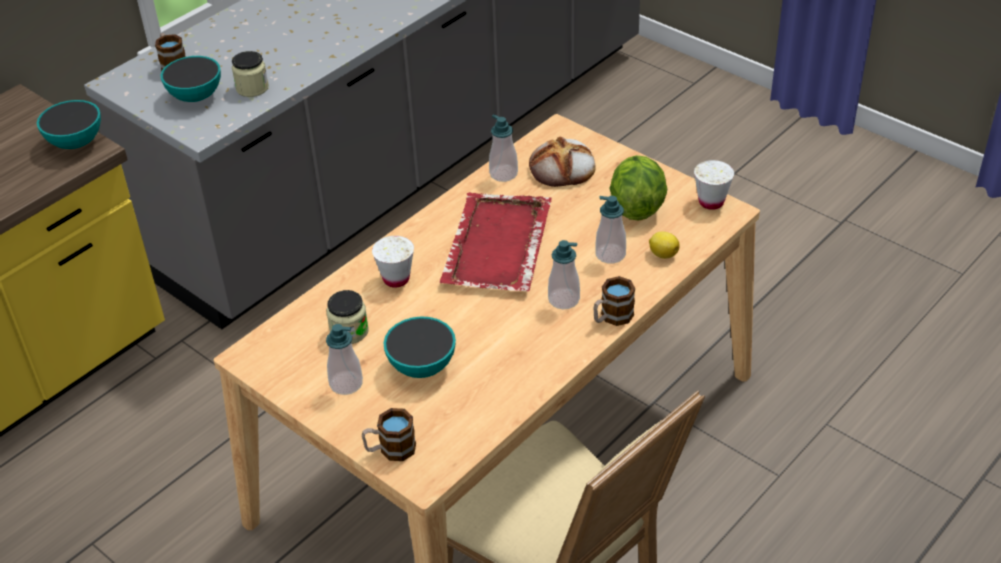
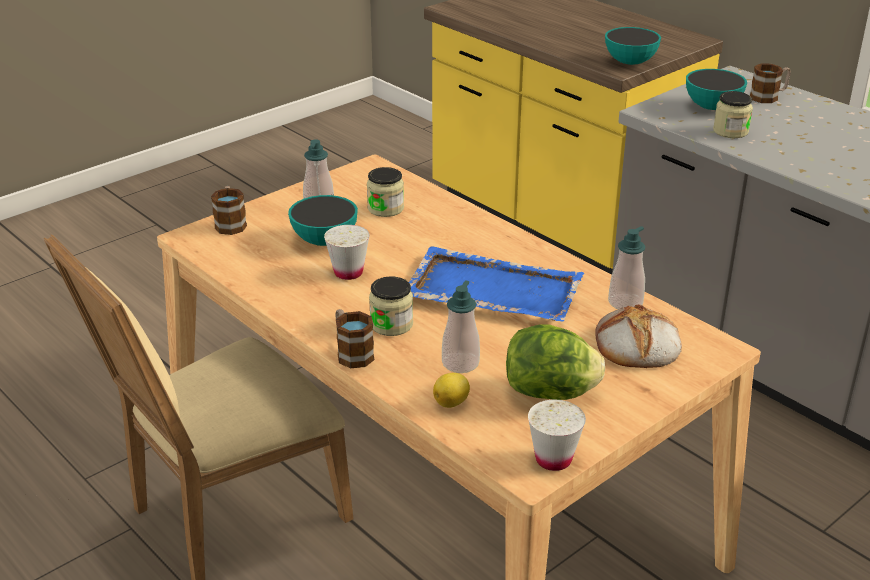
camera: 95 degrees right, 10 degrees down
(396, 279) = (453, 232): white cup -> white cup (348, 272)
(496, 246) = (491, 290): red tray -> blue tray
(564, 299) = (391, 324): soap dispenser -> jar

